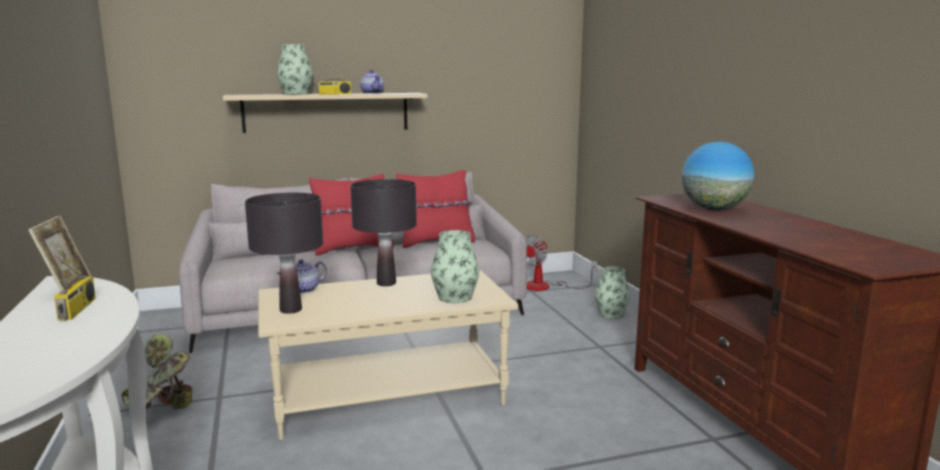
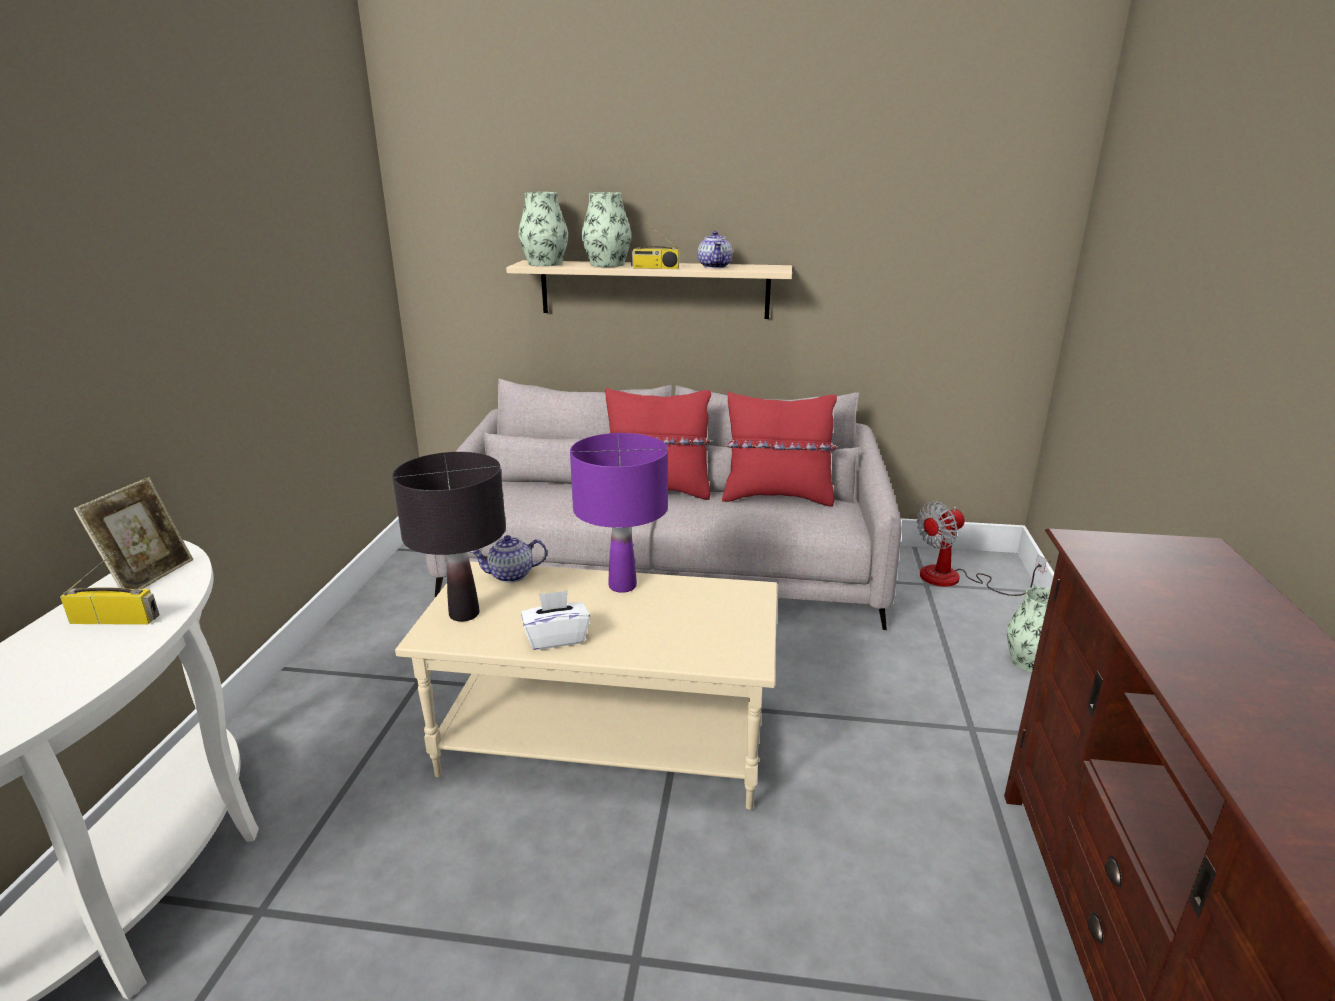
camera: 25 degrees right, 10 degrees up
(78, 309) = (117, 619): radio -> radio turned 105 degrees counterclockwise
(159, 407) = (352, 677): potted plant -> none
(368, 309) = (556, 638): none -> white tissue box
(386, 283) = (622, 585): black table lamp -> purple table lamp
(455, 297) = (691, 641): vase -> vase (545, 264)
(713, 209) = (1172, 607): globe -> none

